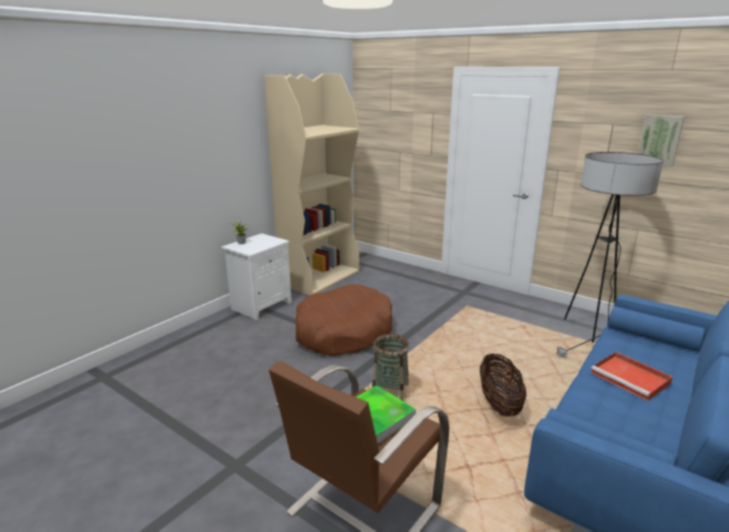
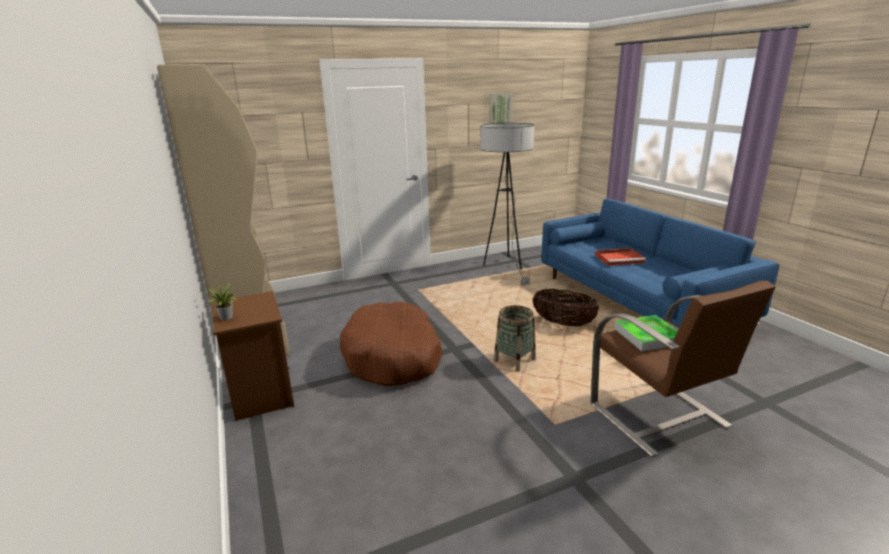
camera: 60 degrees left, 0 degrees up
(261, 305) = (260, 394): white nightstand -> brown nightstand

